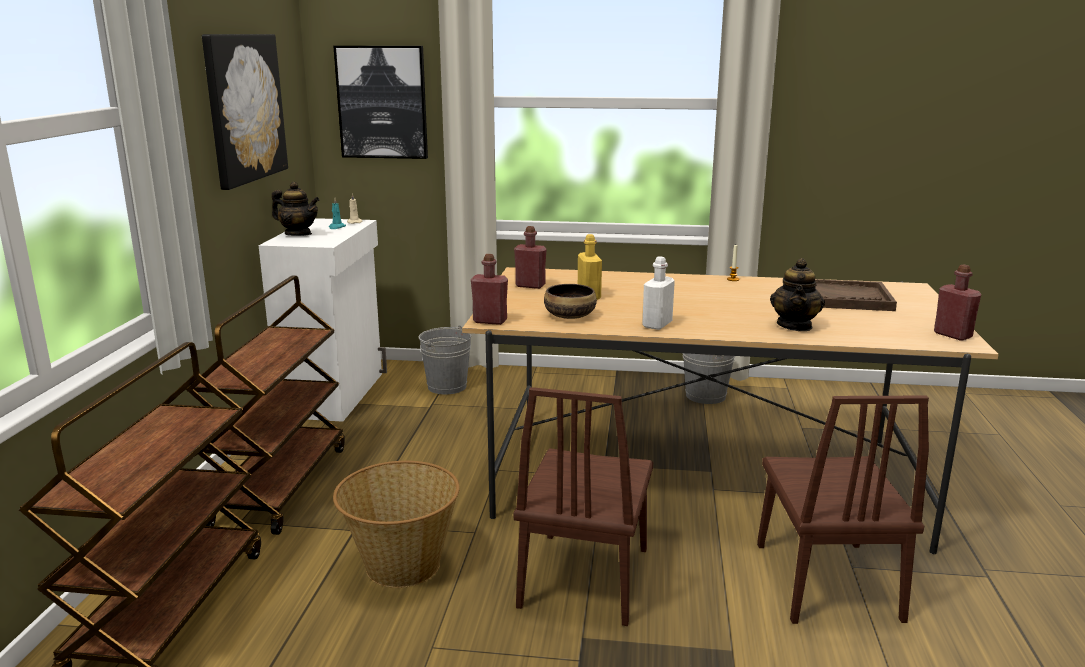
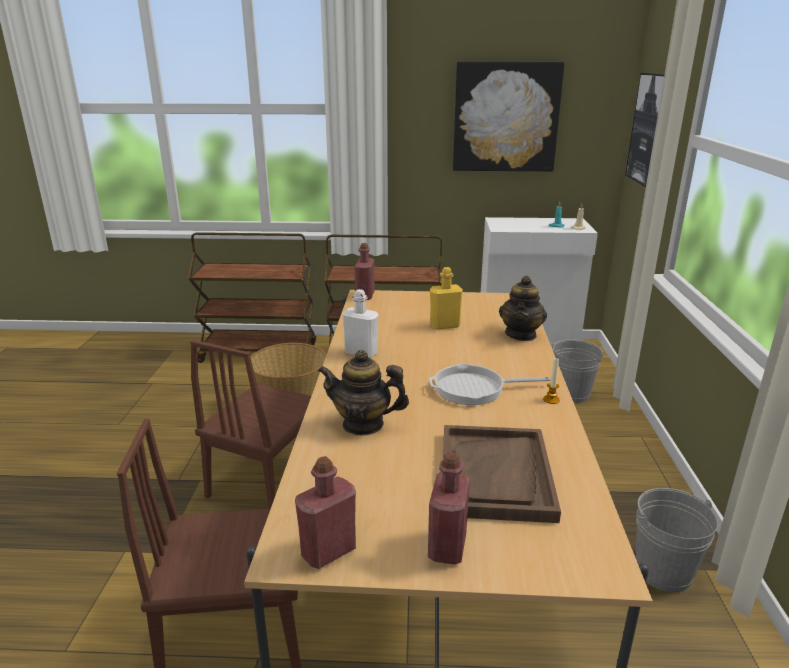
camera: 85 degrees right, 5 degrees up
(298, 234) = (524, 220): teapot -> teapot (521, 334)
(530, 286) = (469, 303): red bottle -> red bottle (447, 547)
(570, 315) = (383, 320): bowl -> none
(584, 576) = (268, 479): brown chair -> brown chair turned 75 degrees counterclockwise
(722, 295) = (474, 389): none -> frying pan

